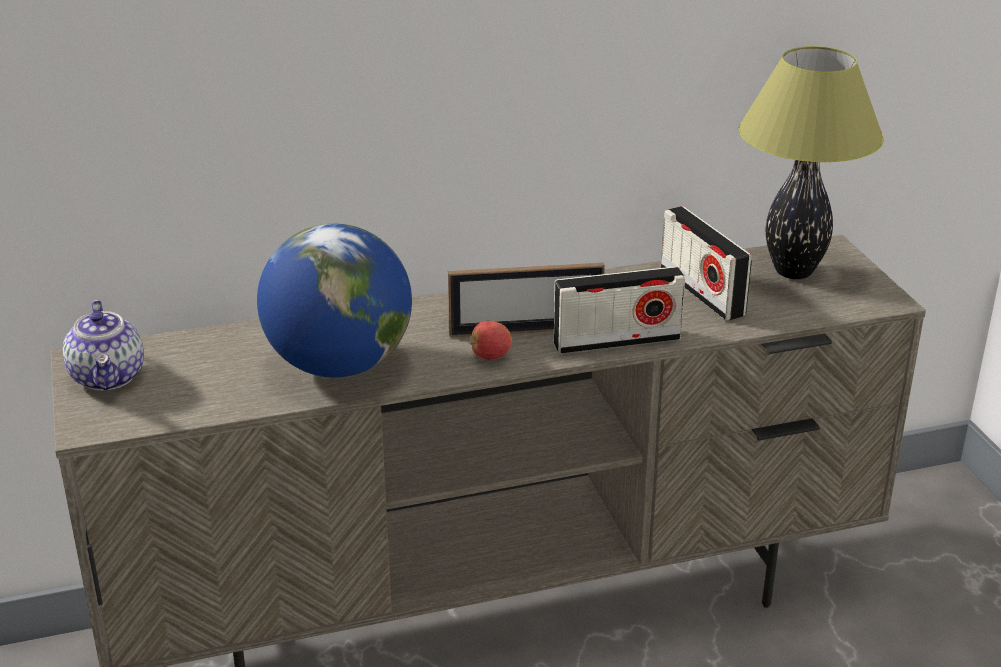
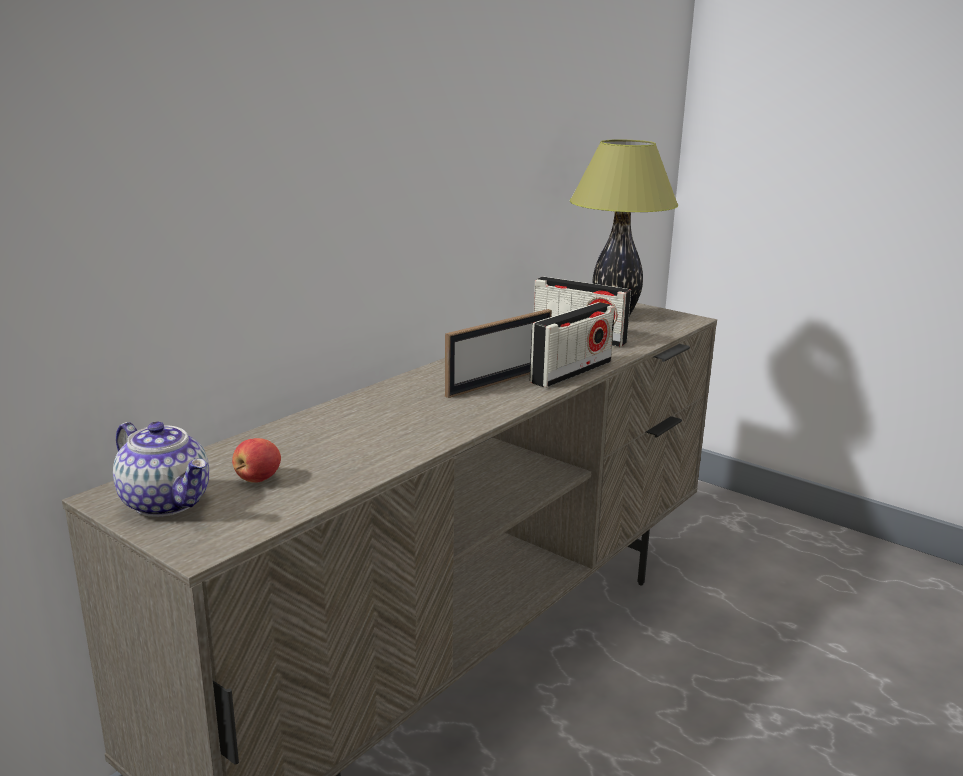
camera: 35 degrees left, 10 degrees down
(339, 365) = (387, 436): globe -> none
(490, 356) = (498, 401): apple -> apple (257, 479)

